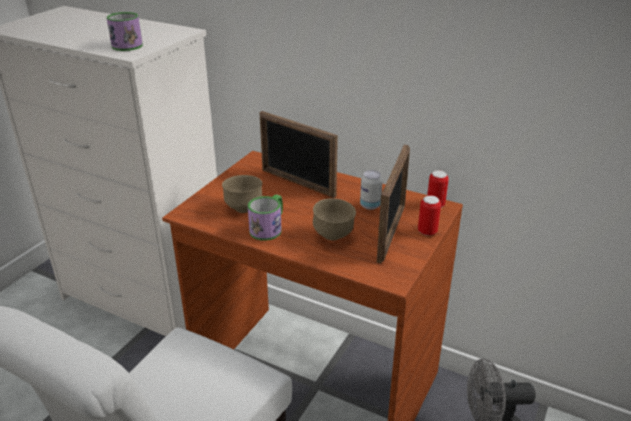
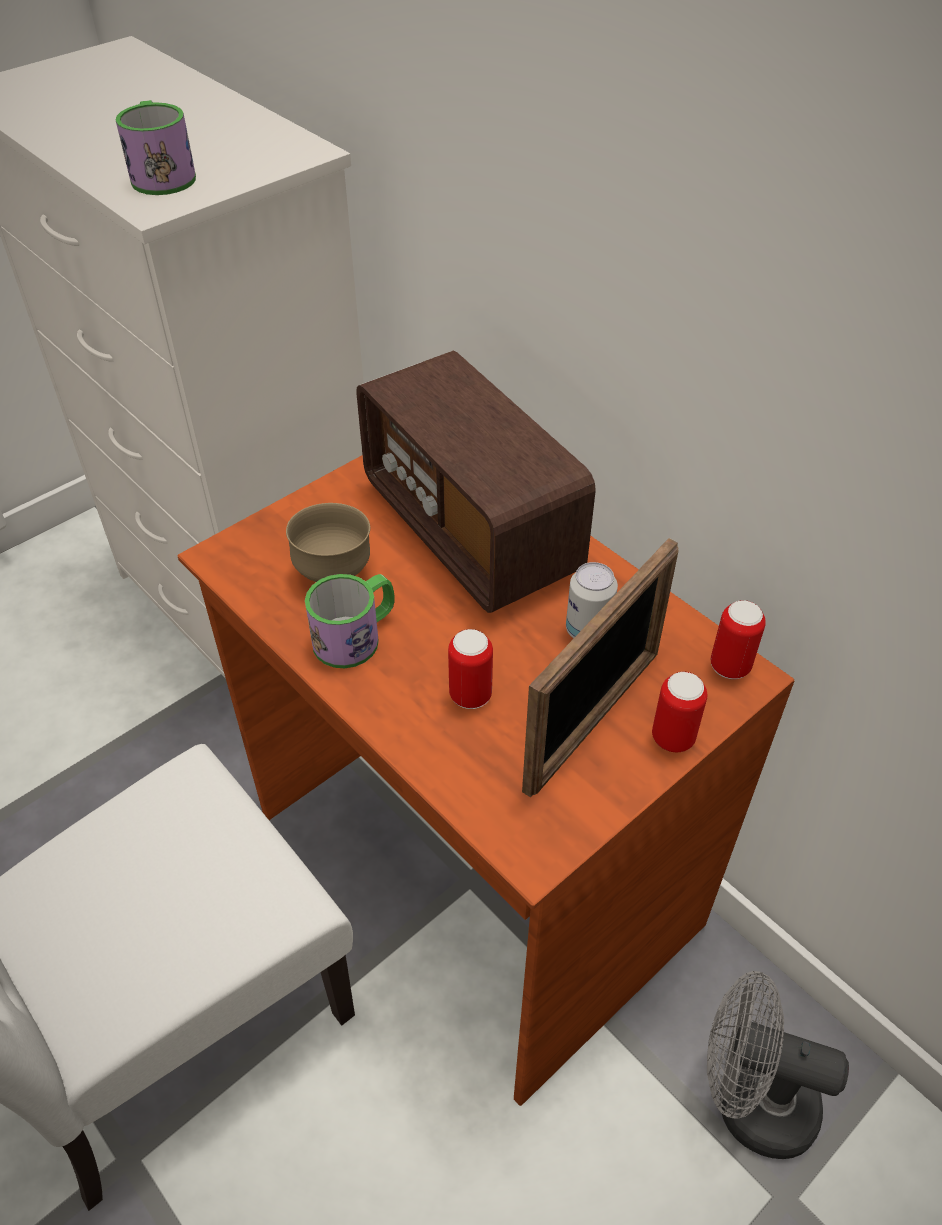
camera: 20 degrees right, 15 degrees up
(297, 183) = (470, 530): picture frame -> radio
(333, 236) = (470, 695): brown bowl -> can

